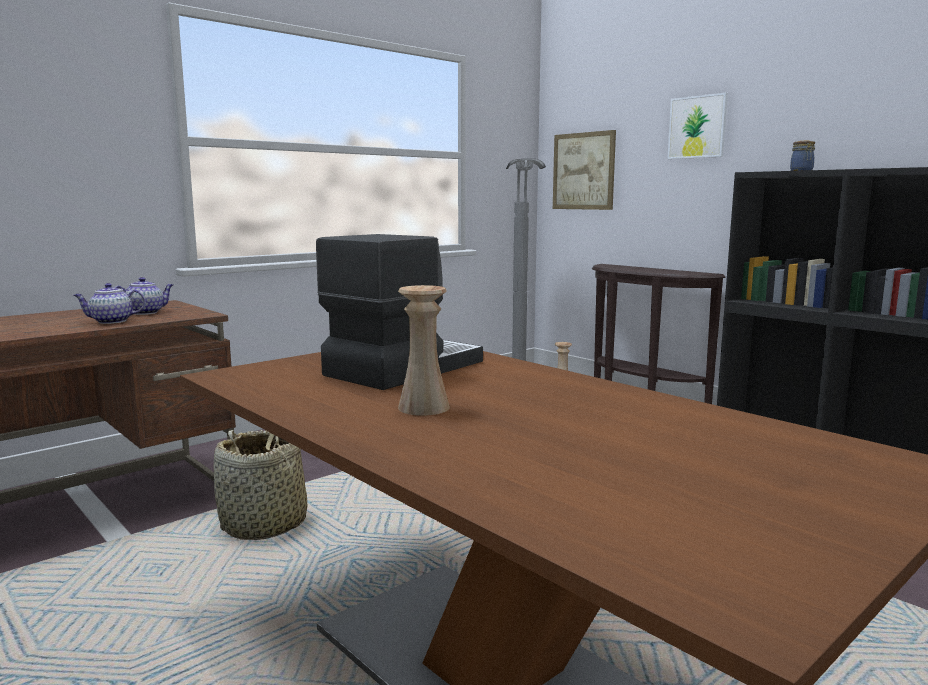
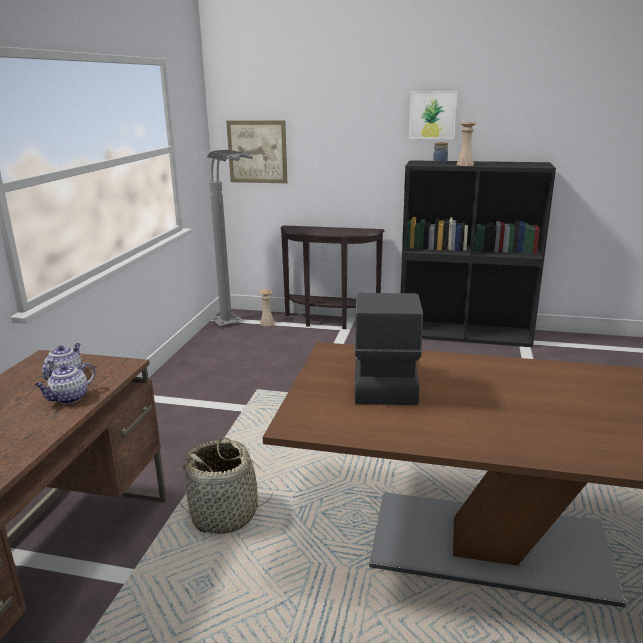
camera: 35 degrees left, 10 degrees up
(423, 407) = (467, 412): beige vase -> beige vase (465, 164)
(697, 127) = (354, 123): picture -> picture (432, 115)

